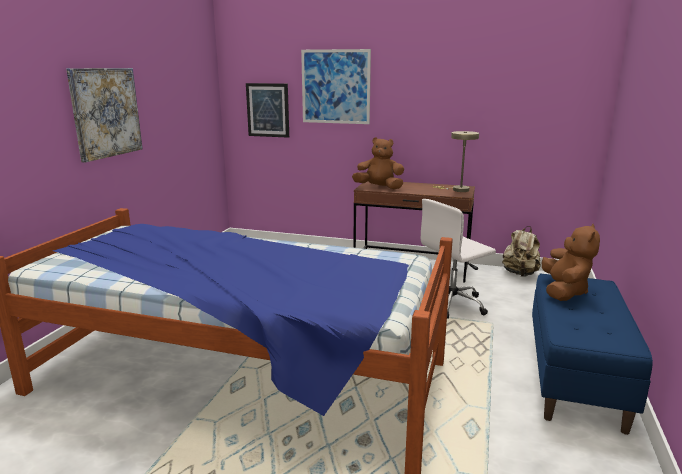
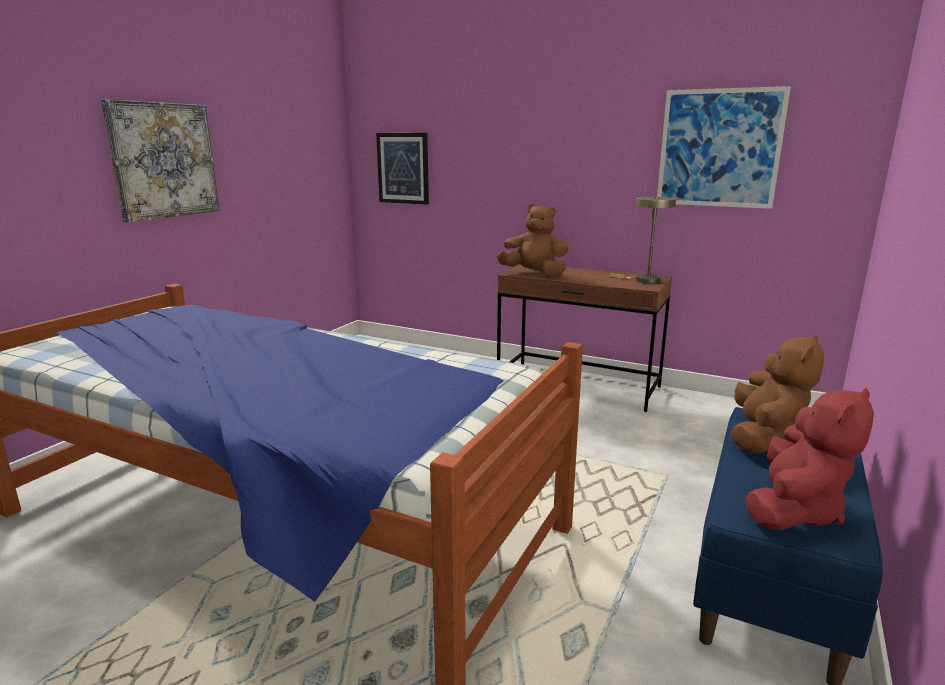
camera: 10 degrees right, 0 degrees up
(335, 87) = (487, 136): picture -> picture (719, 148)
(453, 303) = (617, 441): white office chair -> none
(520, 274) = (733, 405): beige backpack -> none
(596, 332) = (794, 510): none -> red plush toy

